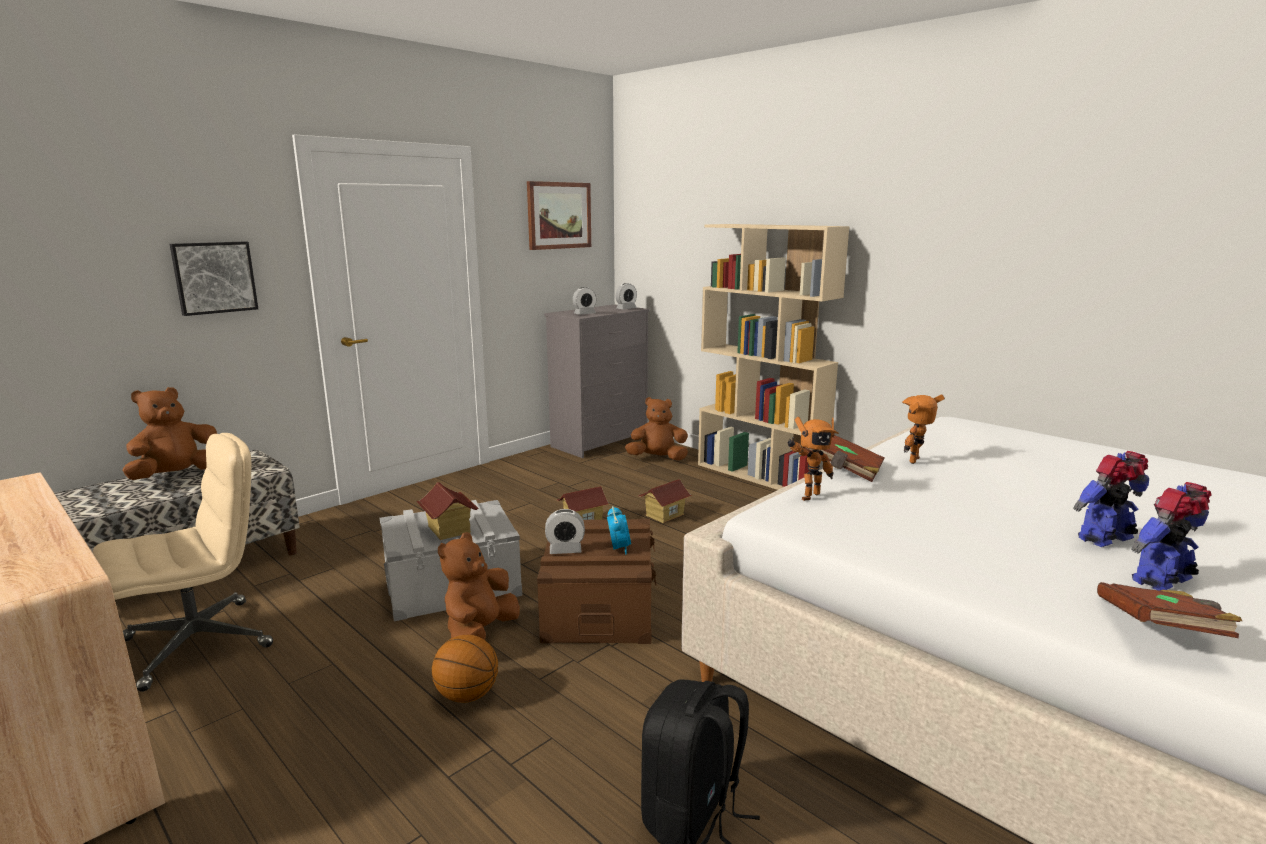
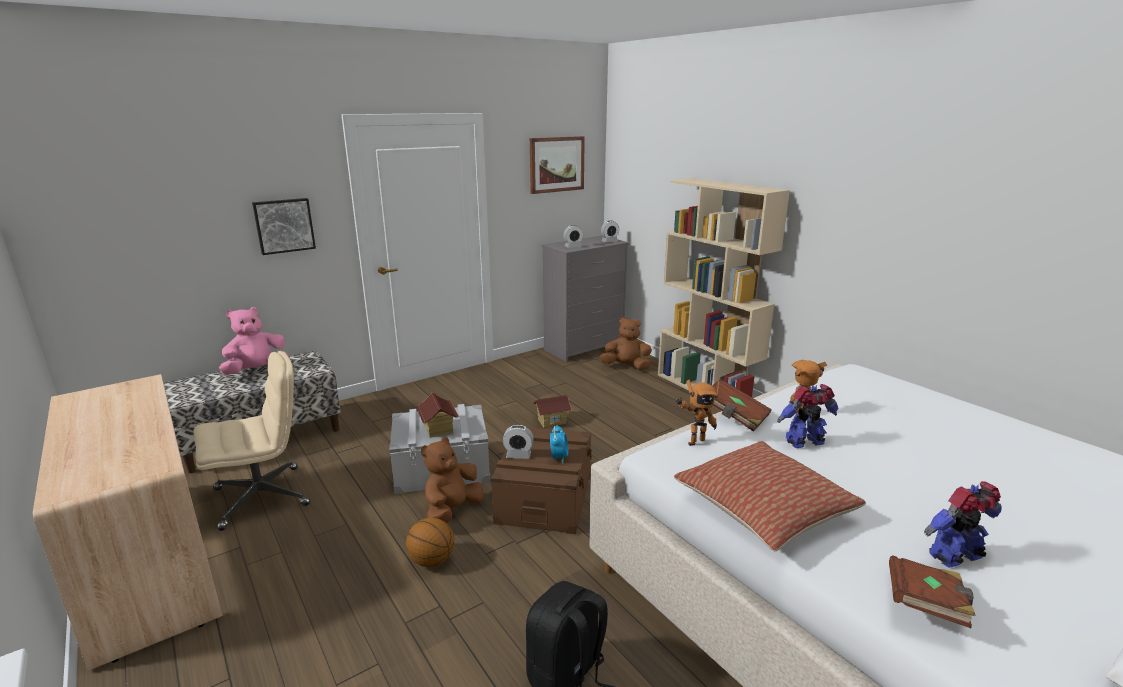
camera: 10 degrees right, 5 degrees up
(177, 475) = (257, 371): brown plush toy -> pink plush toy
(664, 515) = (617, 420): toy house -> none
(924, 554) = (764, 509): none -> pillow
(1107, 539) = (928, 509): toy robot -> toy robot (805, 443)

